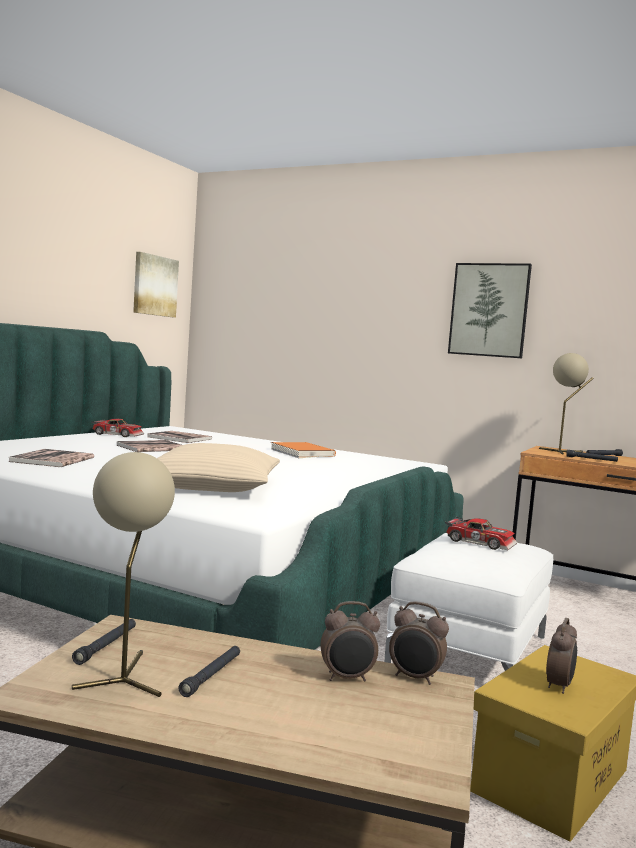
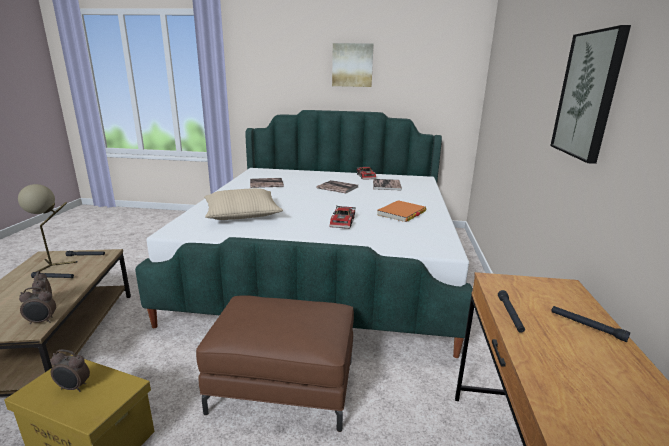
camera: 70 degrees right, 15 degrees up
(154, 285) = (442, 77): picture -> picture (352, 65)
(415, 678) = (42, 321): alarm clock -> alarm clock turned 105 degrees counterclockwise
(469, 649) = (283, 386): white ottoman -> brown ottoman
(480, 542) = (291, 315): toy car -> toy car (344, 222)
(562, 452) = (547, 295): beige table lamp -> none

